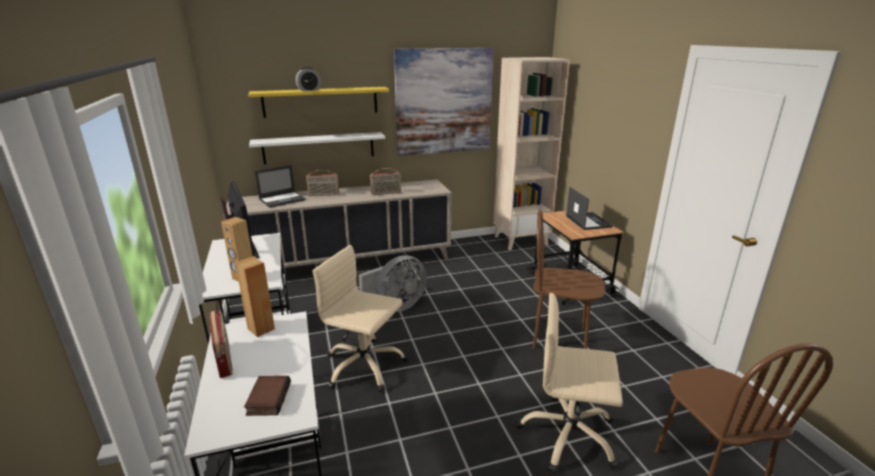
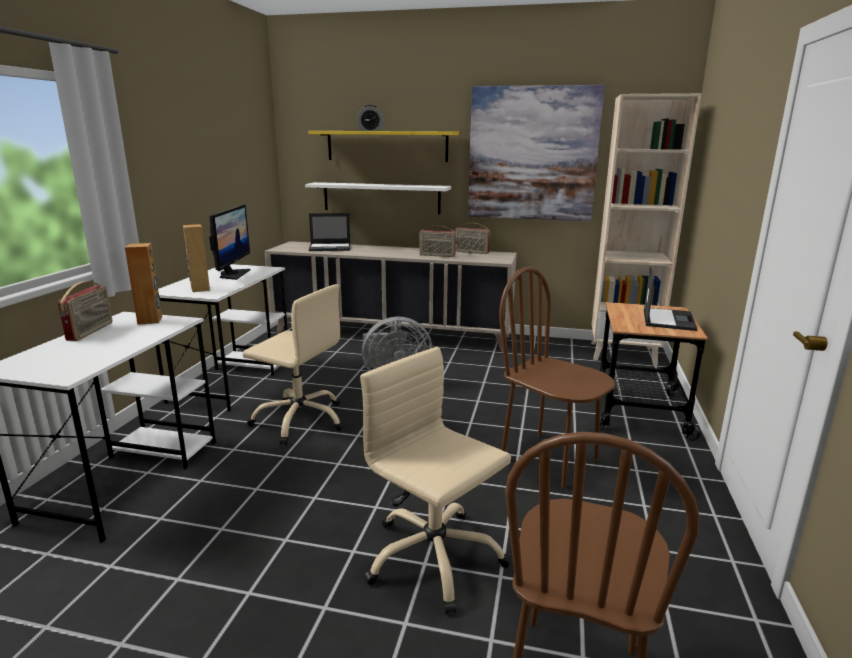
camera: 30 degrees right, 5 degrees down
(267, 398) = (70, 360): book -> none
(323, 195) = (373, 249): radio -> radio (471, 252)
(364, 366) = (300, 420): beige office chair -> beige office chair turned 150 degrees clockwise

